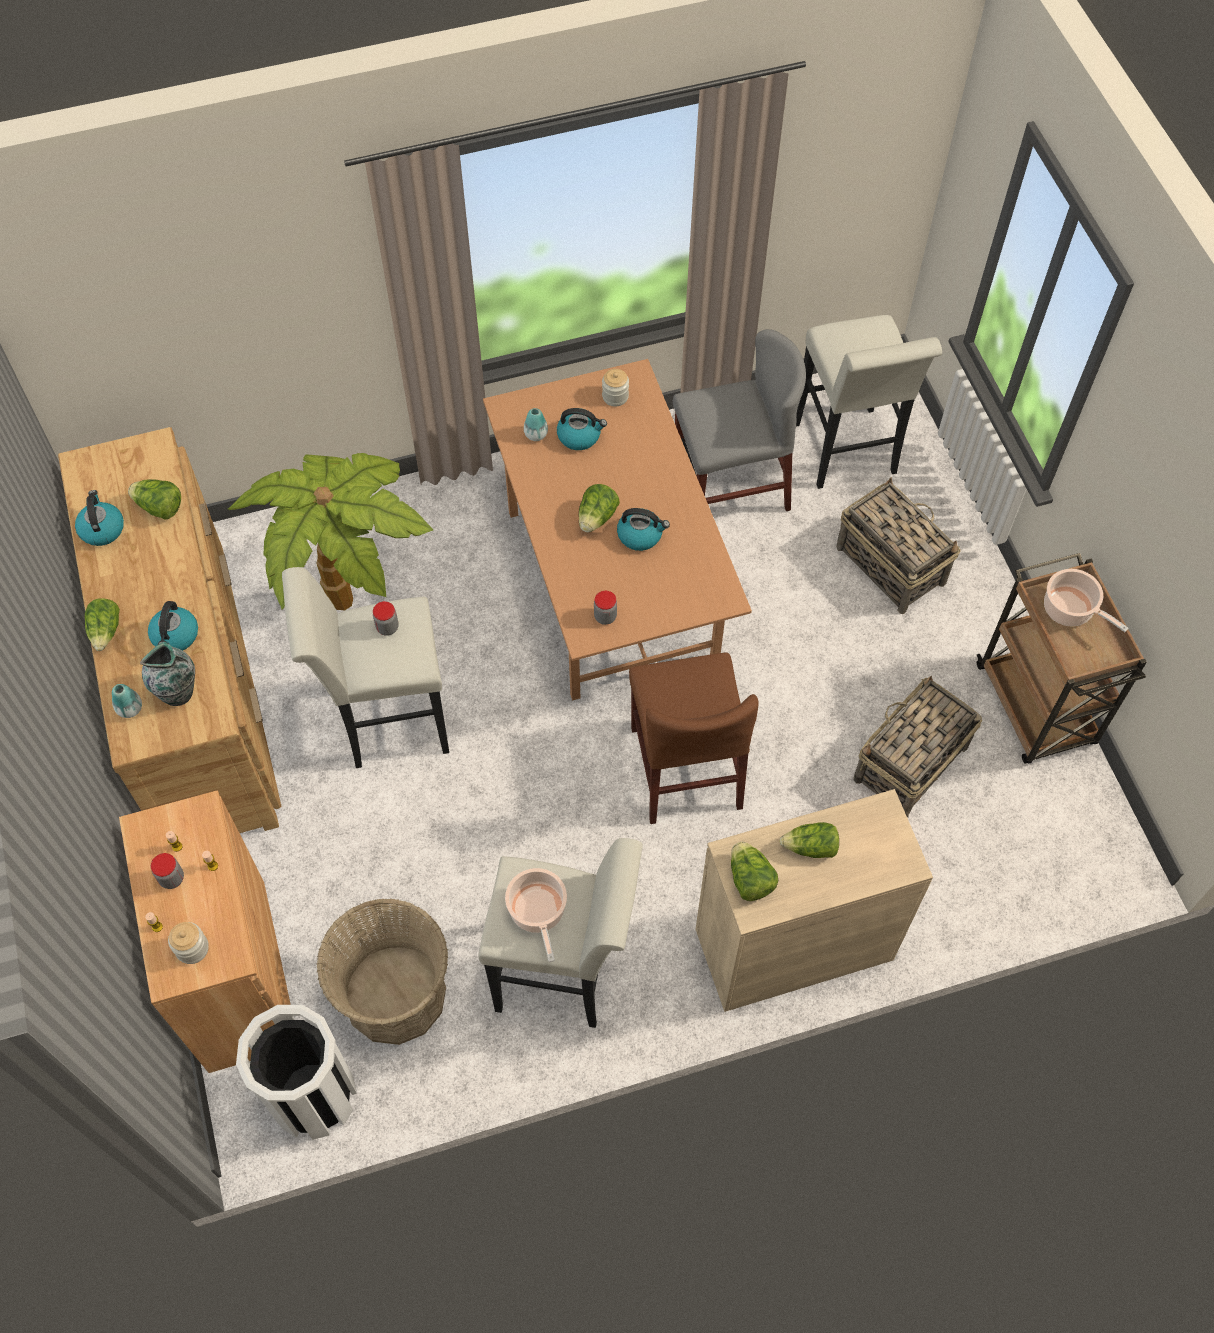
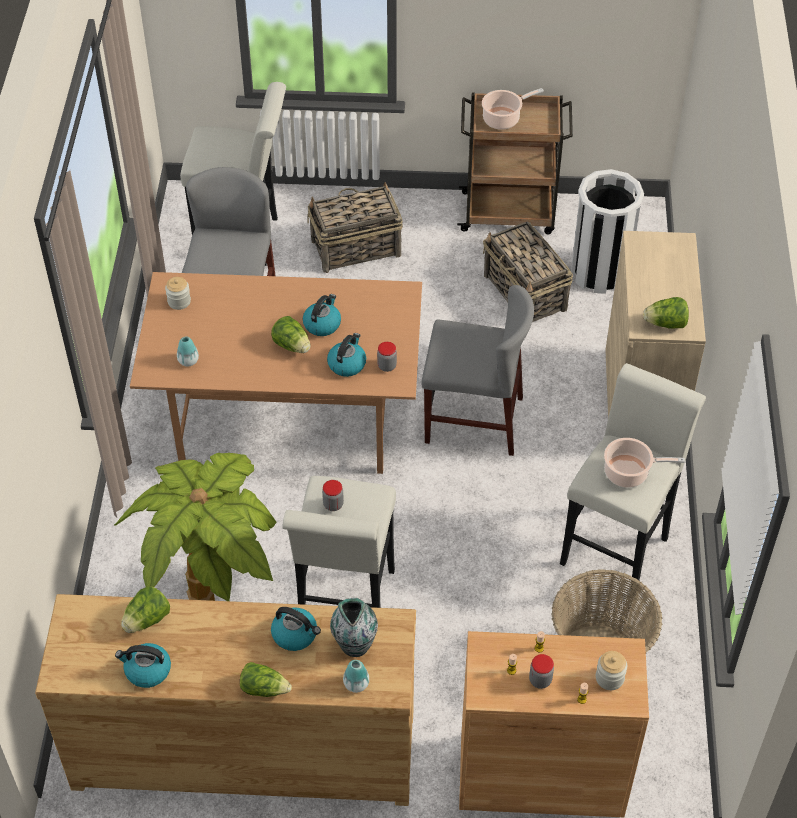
camera: 70 degrees left, 10 degrees down
(314, 1096) = (667, 742): white trash can -> white trash can (600, 272)
(580, 436) = (206, 334): kettle -> kettle (347, 364)
(685, 767) = (473, 420): brown chair -> grey chair
(811, 847) = (652, 285): lettuce -> none

